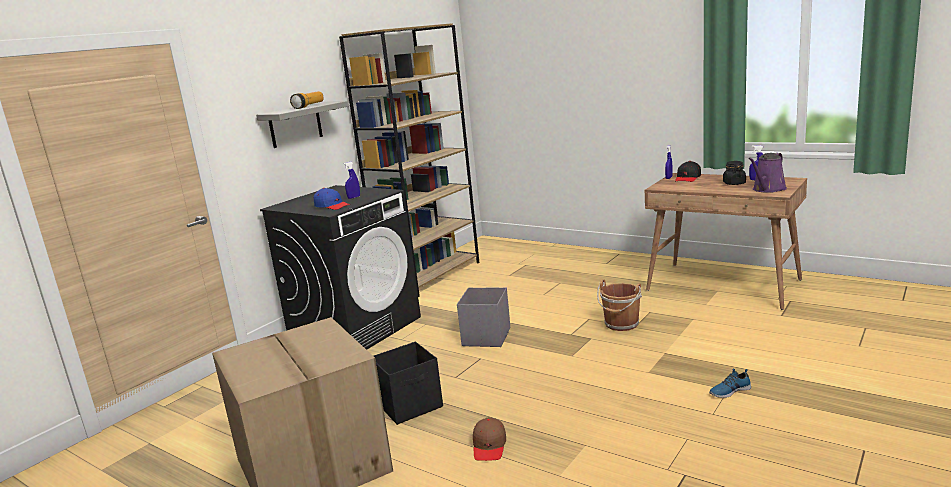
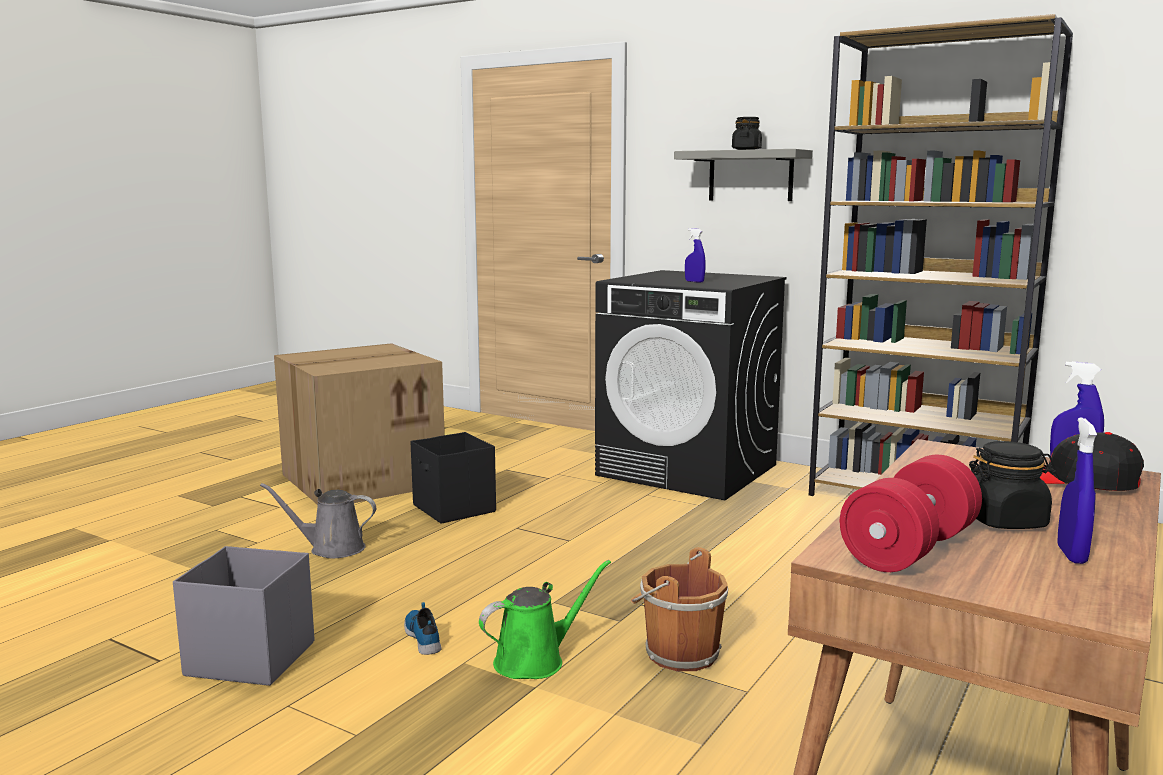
camera: 85 degrees right, 5 degrees down
(309, 106) = (746, 149): flashlight -> black jar
(332, 206) = (652, 279): blue cap -> none
(486, 337) = (641, 542): grey storage box -> grey storage box (249, 658)
(489, 446) = (332, 548): brown cap -> grey watering can
(639, 355) = (535, 660): none -> green watering can
(729, 391) = (350, 735): shoe -> shoe (424, 636)
(767, 189) = (909, 549): purple watering can -> red dumbbell

